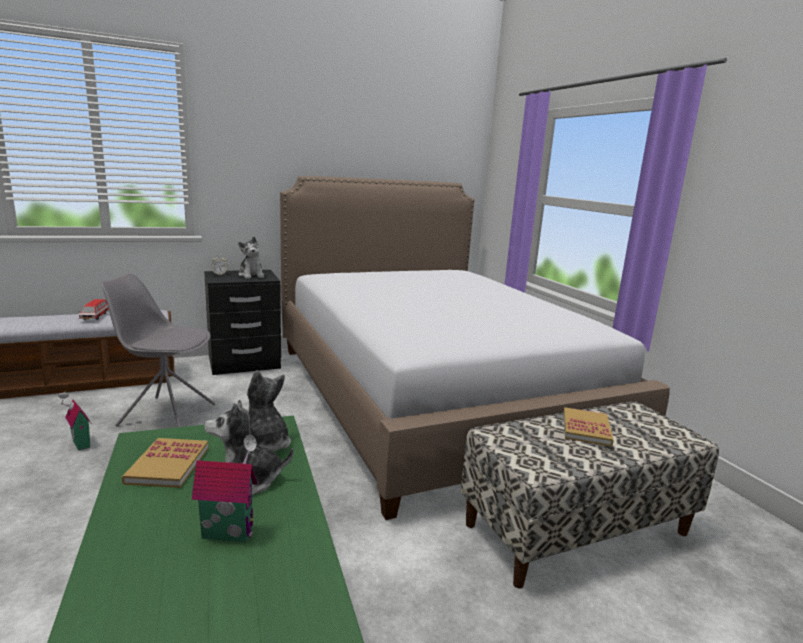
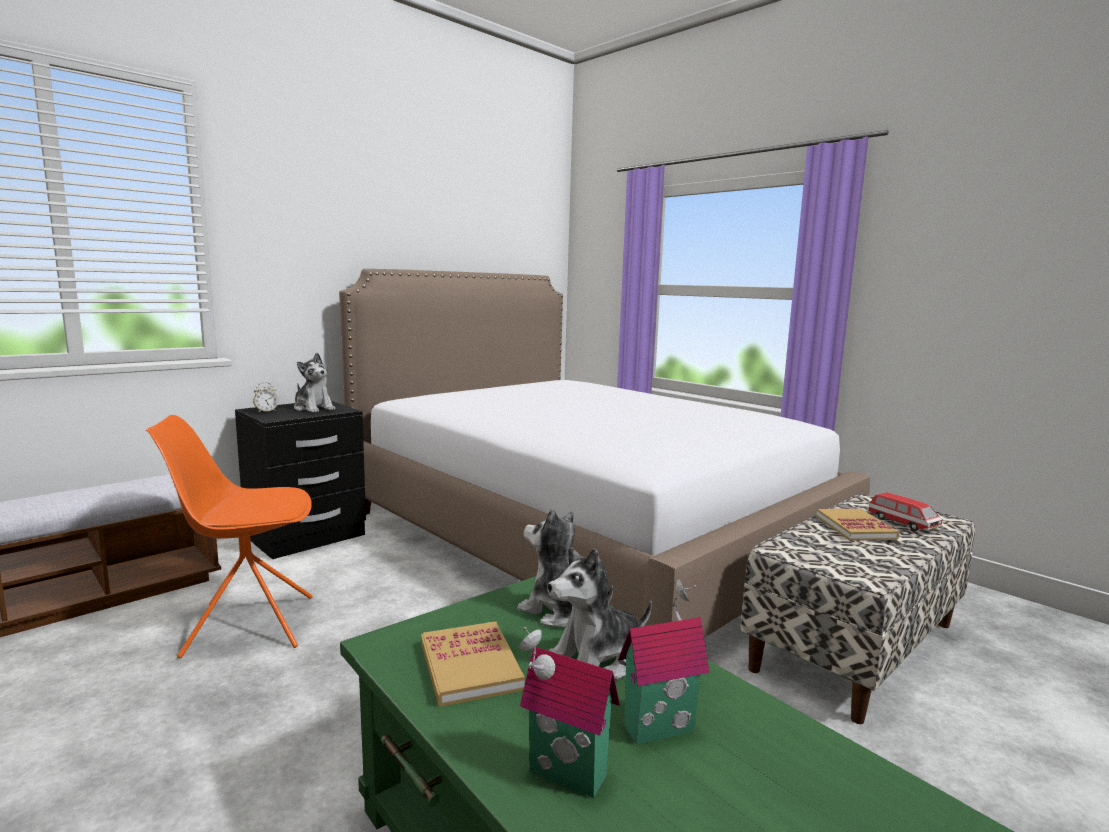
camera: 20 degrees left, 5 degrees down
(79, 444) = (136, 698): toy house -> toy house (564, 777)
(94, 316) = (81, 494): toy car -> toy car (902, 523)
(166, 414) = (247, 625): grey chair -> orange chair

